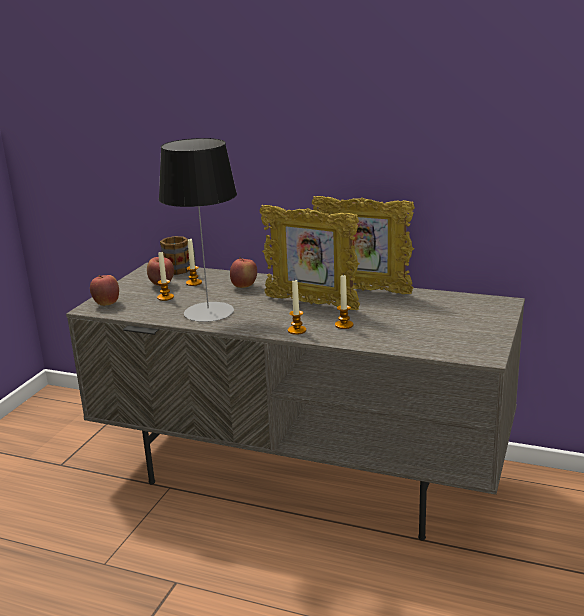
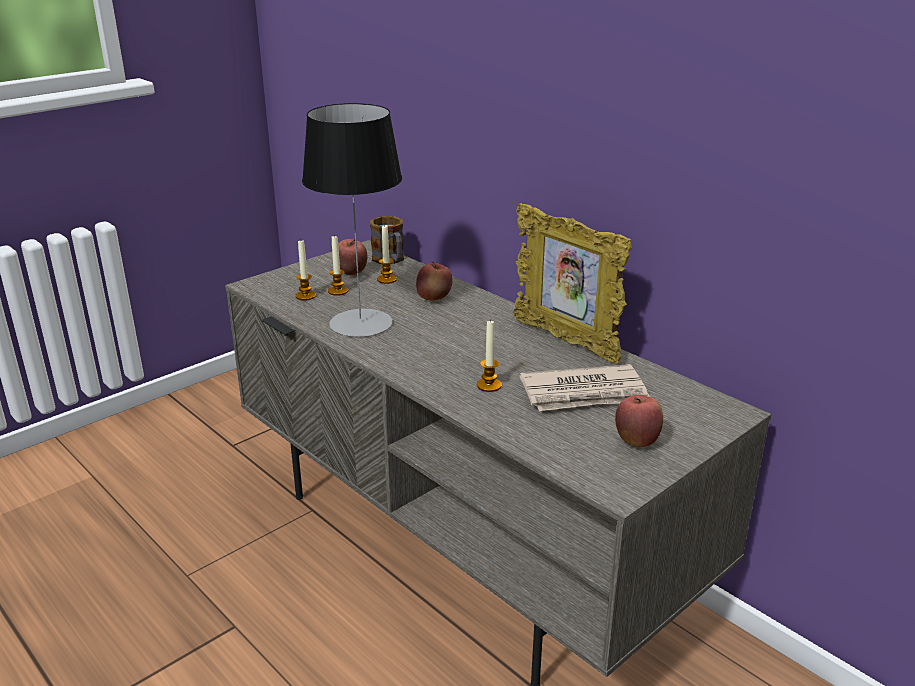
camera: 25 degrees right, 5 degrees up
(107, 304) = (273, 284): apple -> apple (637, 441)
(297, 330) = (427, 377): candle -> candle (305, 296)
(311, 303) = (484, 343): picture frame -> none
(409, 314) = (585, 394): none -> newspaper

